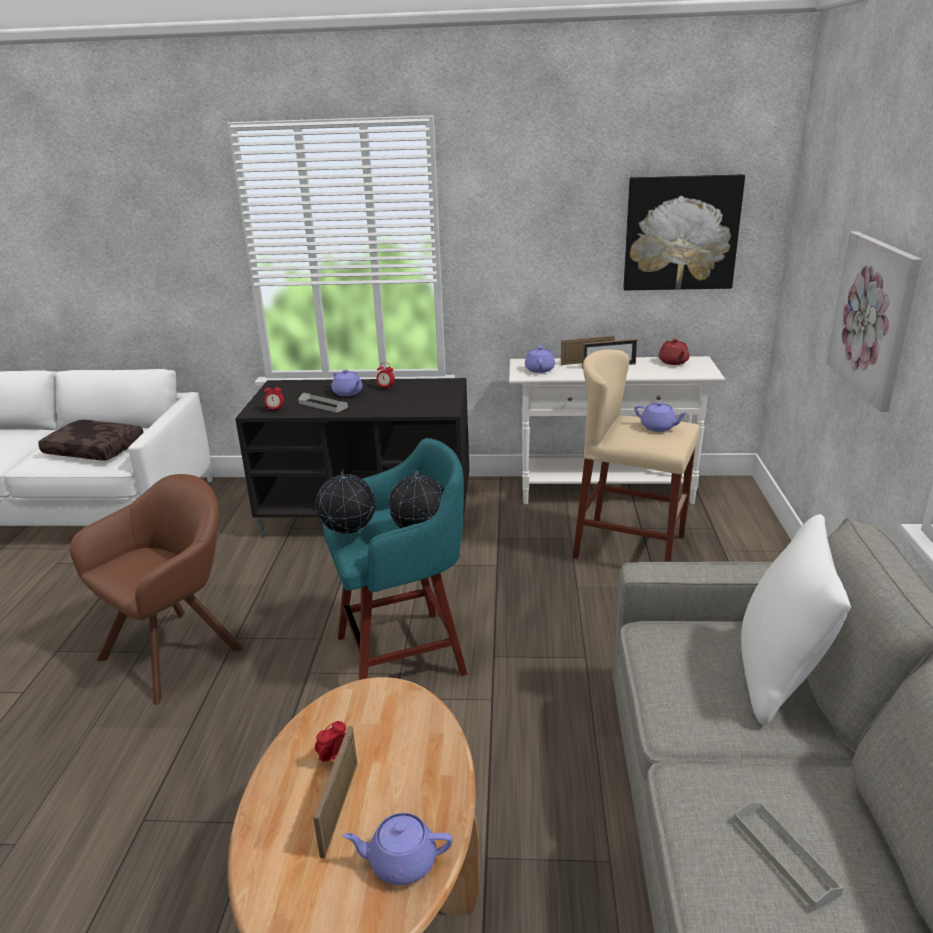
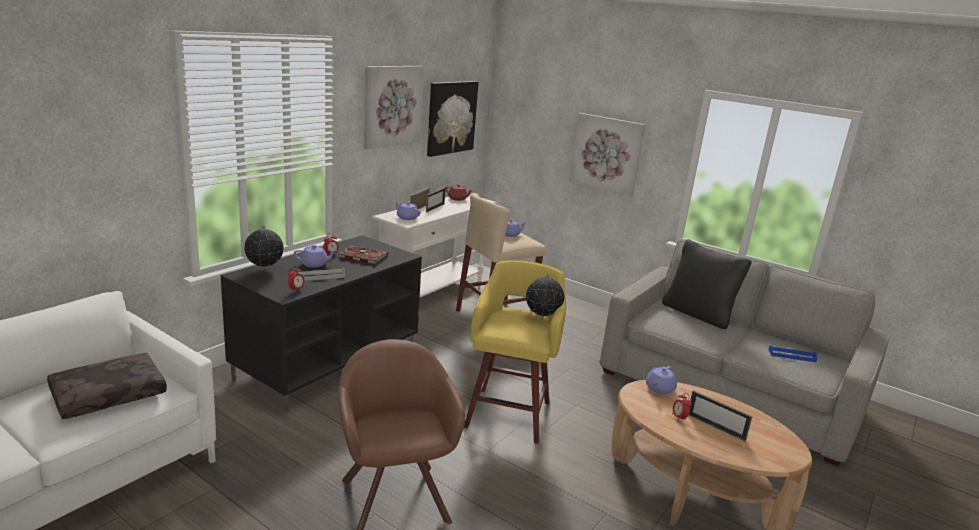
camera: 60 degrees left, 5 degrees down
(349, 536) = (515, 334): globe -> globe (264, 270)
(401, 862) = (757, 424): purple teapot -> purple teapot (659, 389)
(403, 398) = (361, 257): none -> book
(405, 654) = (509, 413): turquoise stool -> yellow stool
(547, 210) = (392, 105): none -> picture
(778, 675) = (698, 314): white pillow -> black pillow
(785, 856) = (792, 356): grey tray -> blue tray

